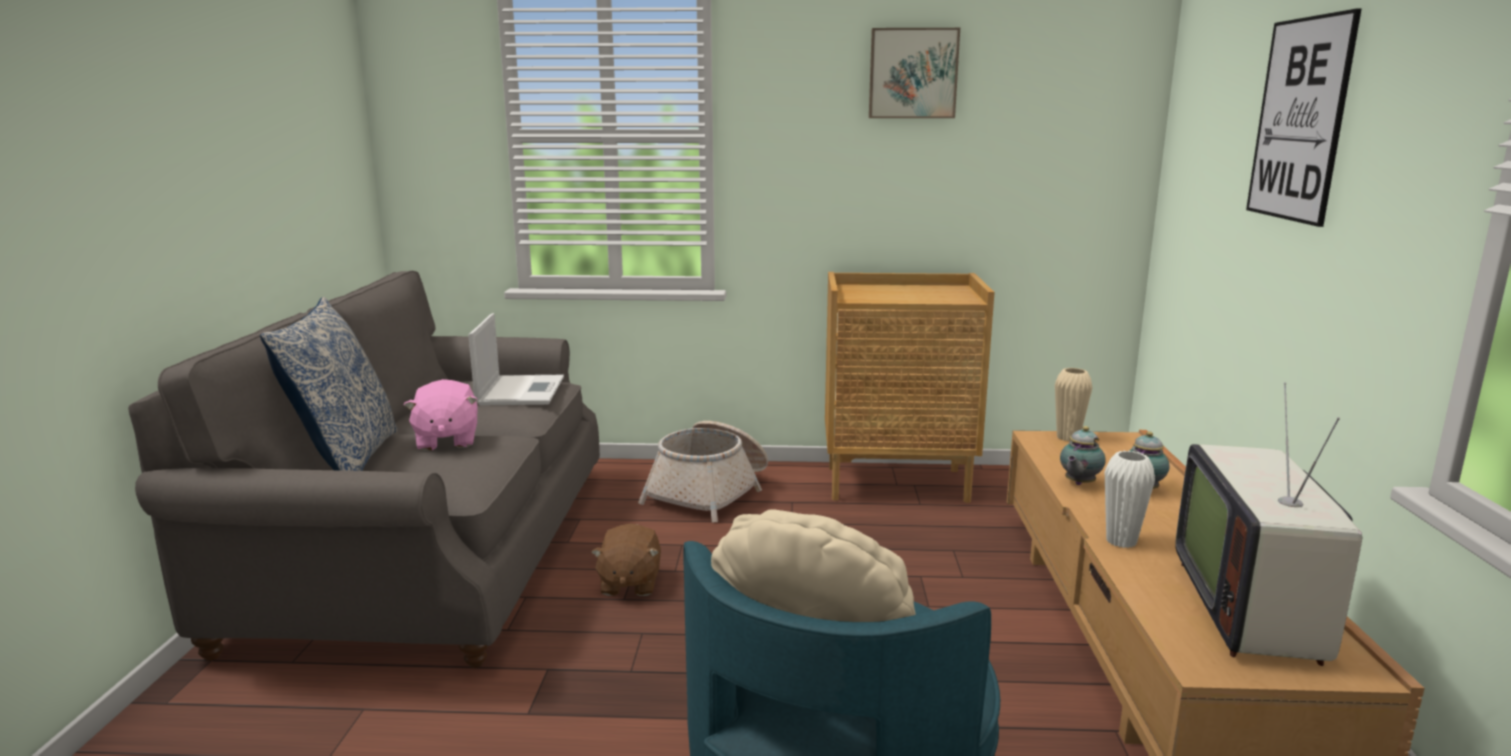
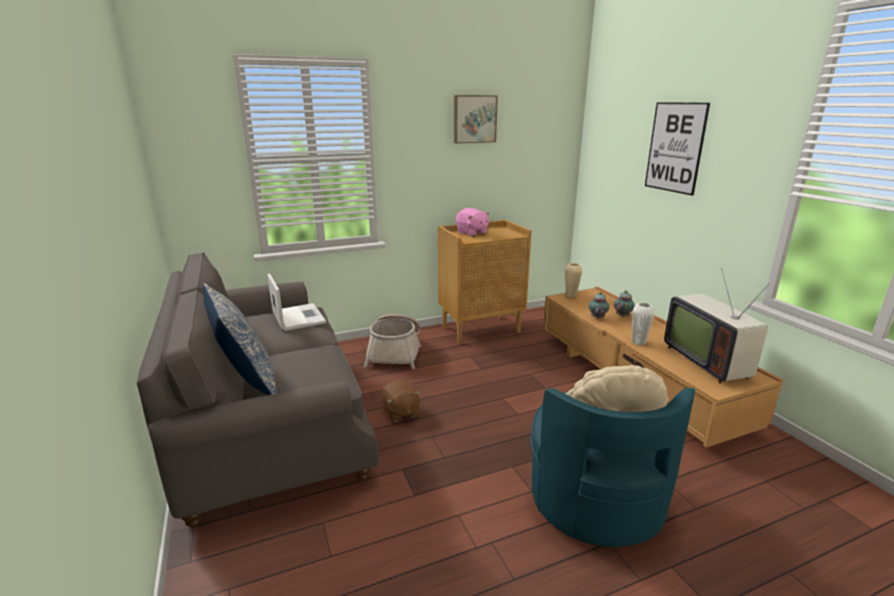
camera: 25 degrees left, 5 degrees up
(446, 441) = (294, 357): pink plush toy -> pink plush toy (472, 233)

